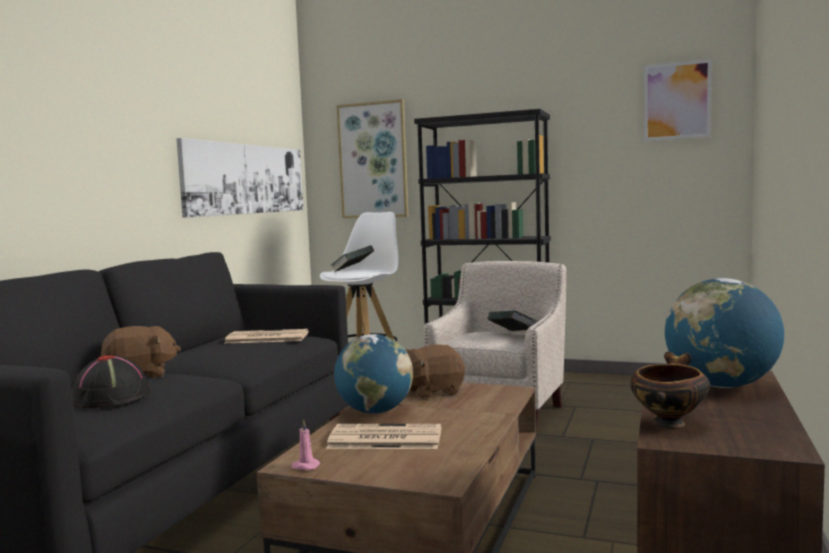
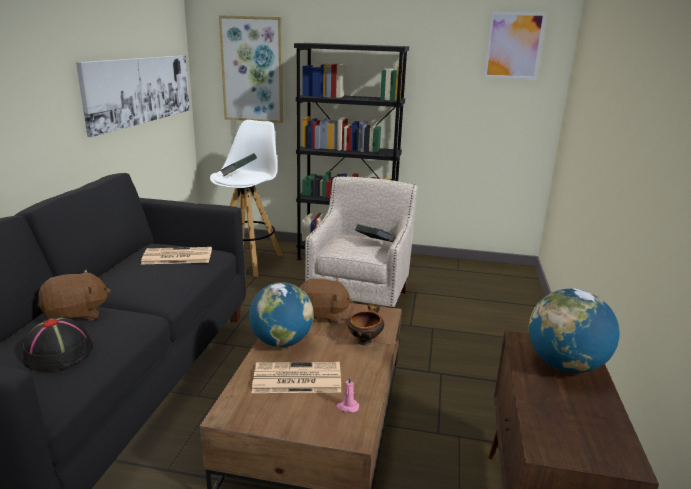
camera: 10 degrees left, 15 degrees up
(305, 466) = (239, 418): pink candle -> pink candle (347, 407)
(431, 392) = (322, 315): brown plush toy -> brown plush toy turned 150 degrees counterclockwise
(668, 423) = (539, 423): bowl -> bowl (365, 340)

